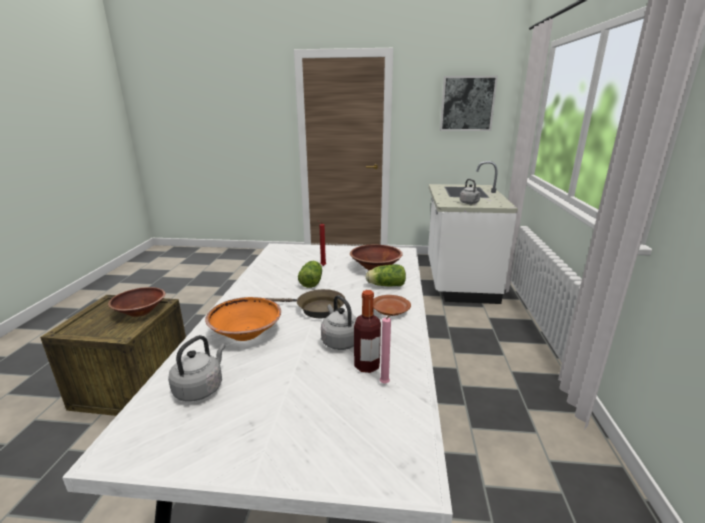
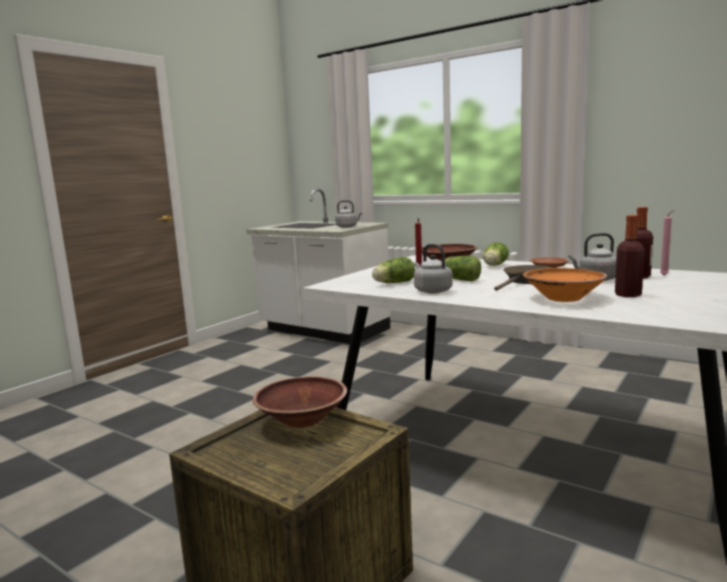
camera: 60 degrees left, 10 degrees down
(201, 388) = (664, 310): grey kettle -> grey kettle (431, 291)
(267, 364) = (627, 295): none -> bottle
(289, 263) = (393, 283): none -> lettuce
(467, 103) = (248, 133): picture -> none

